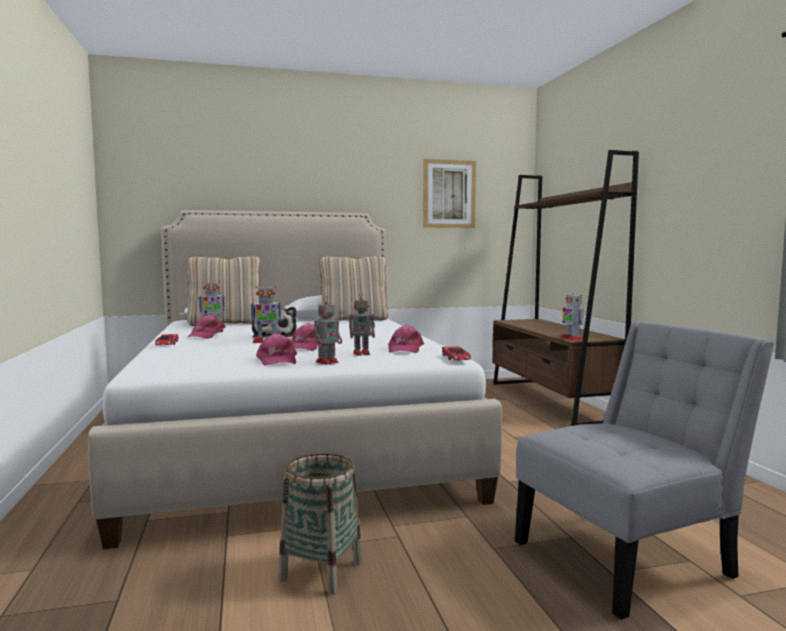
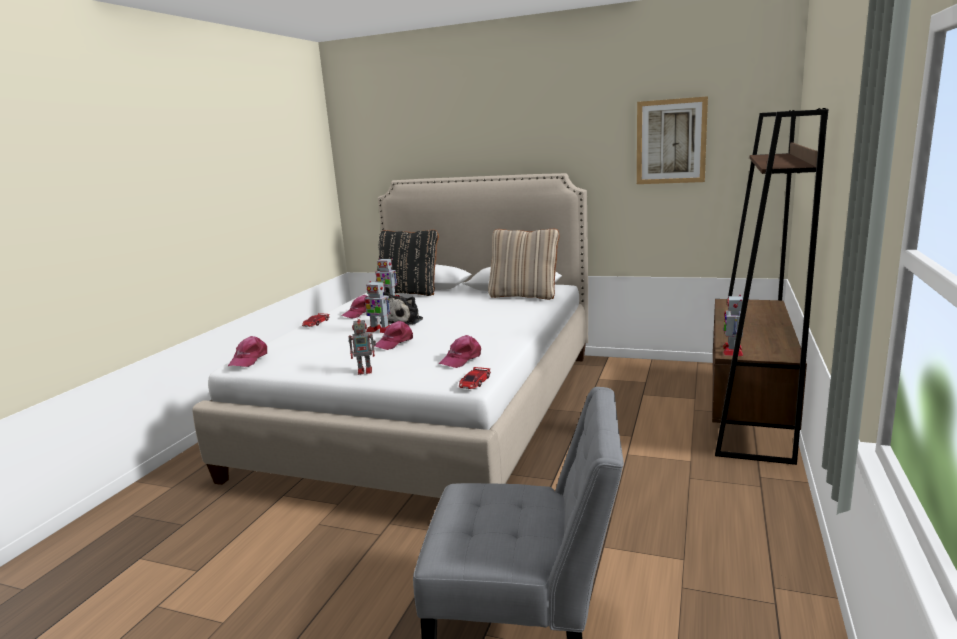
camera: 35 degrees right, 10 degrees up
(225, 323) = (409, 292): beige pillow -> black pillow
(276, 360) = (336, 362): pink cap -> pink cap (249, 359)
(321, 571) = (298, 546): basket -> none
(362, 353) = (414, 361): toy robot -> none

